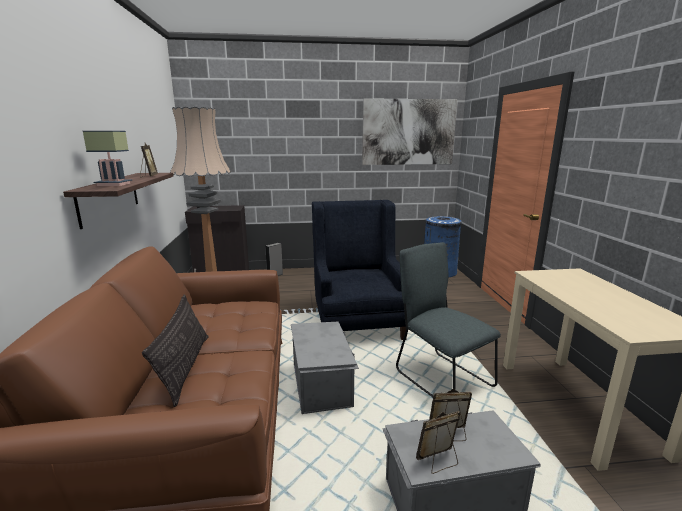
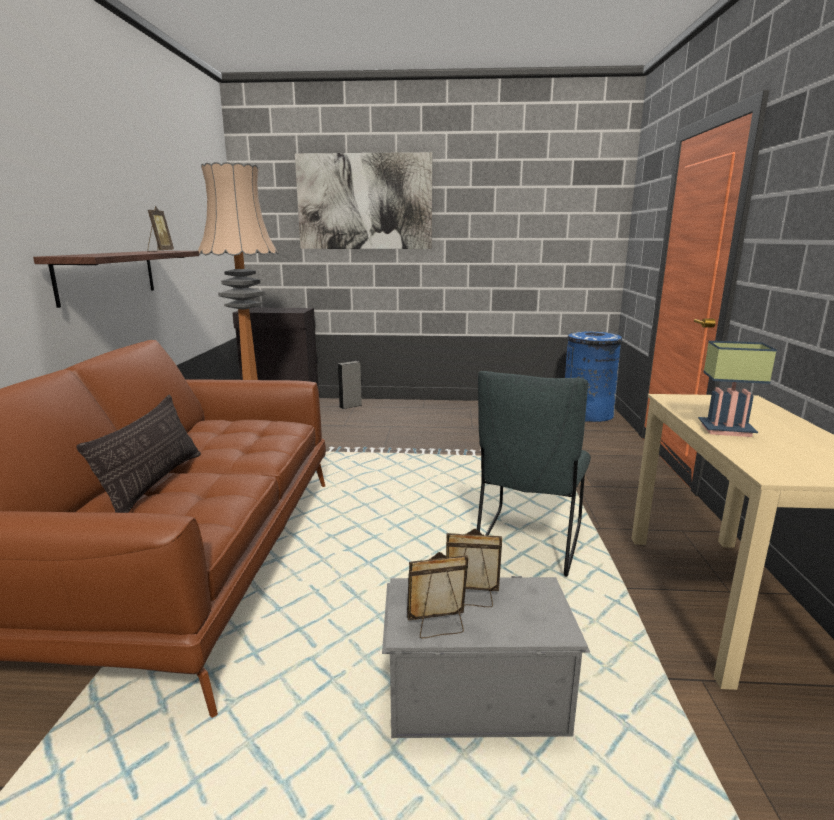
camera: 10 degrees right, 0 degrees up
(112, 184) = (100, 254): table lamp -> table lamp (724, 430)
(322, 384) = (358, 538): grey storage box -> none
(357, 320) = (440, 466): blue armchair -> none
(408, 132) = (548, 206): picture -> picture (364, 202)
(440, 377) = (528, 544): grey chair -> grey chair turned 135 degrees counterclockwise

